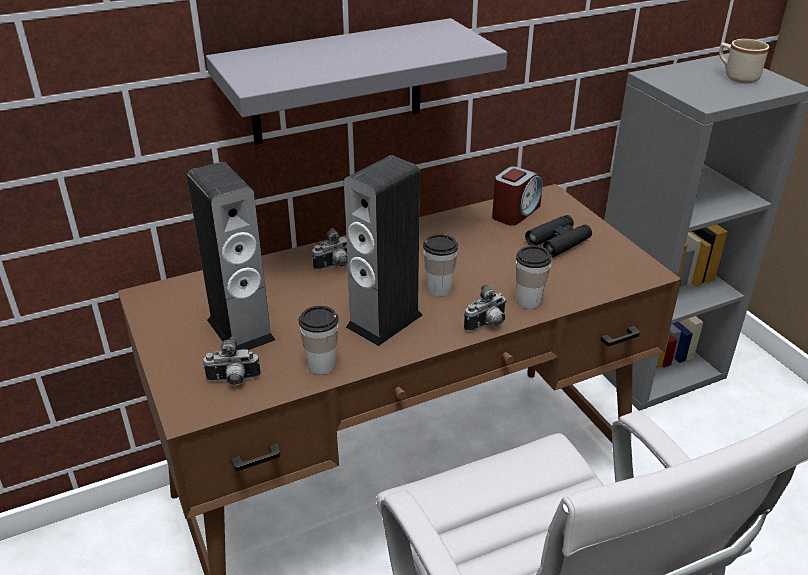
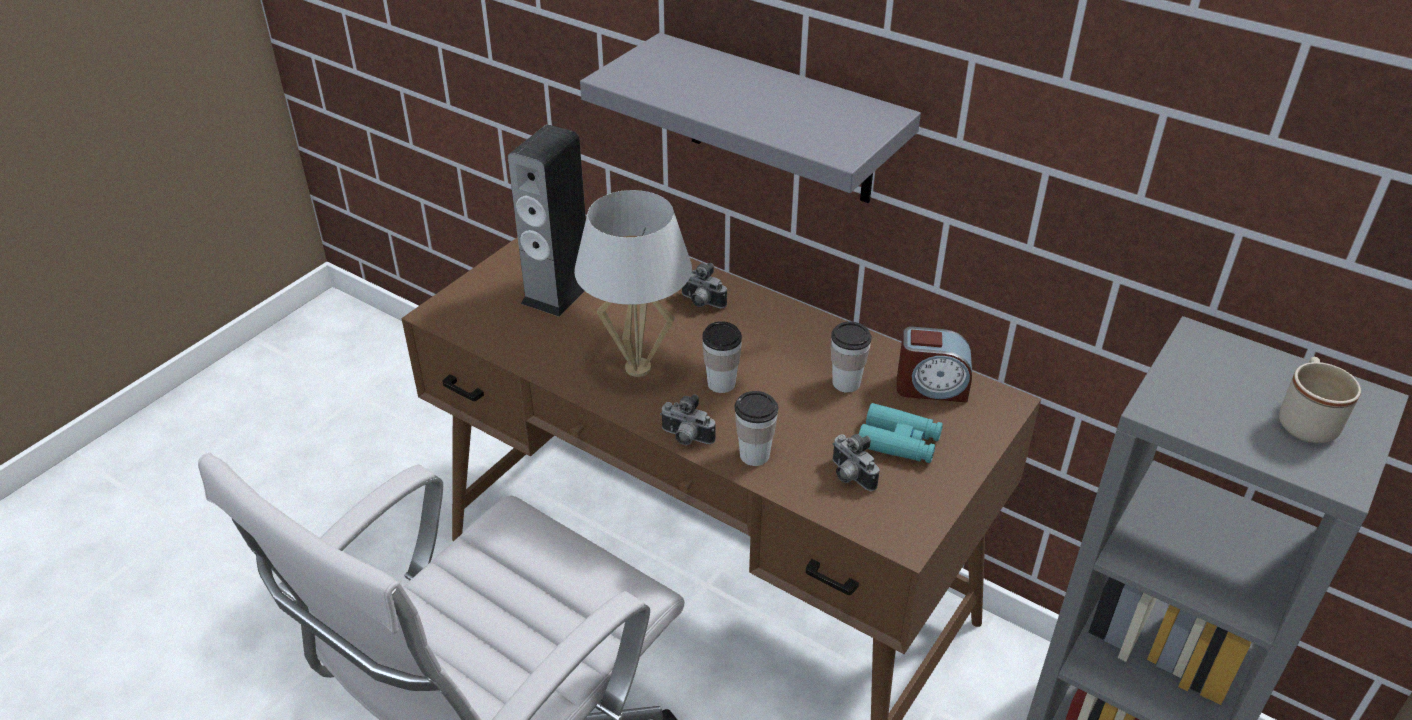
camera: 60 degrees right, 5 degrees up
(233, 381) = (489, 318): camera -> camera (849, 477)
(322, 366) = (543, 357): cup -> cup (846, 383)
(384, 321) = (637, 368): speaker -> white table lamp
(558, 242) = (899, 442): black binoculars -> turquoise binoculars

